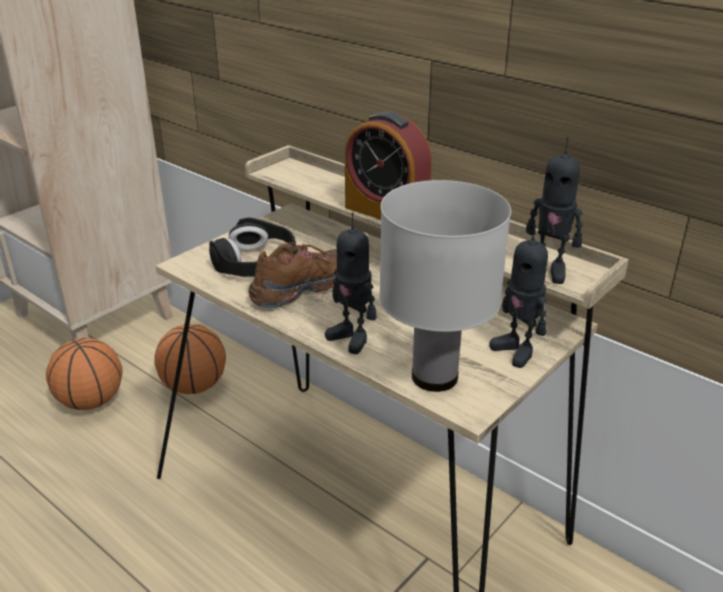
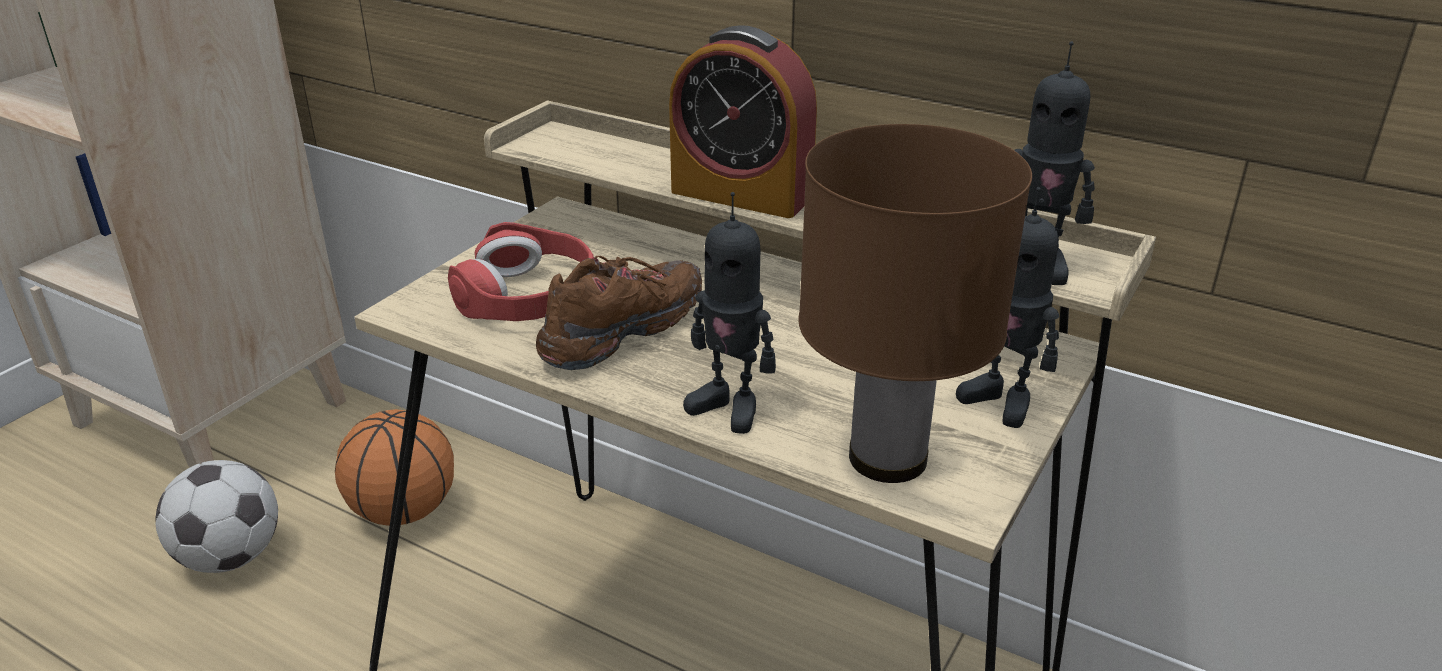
camera: 10 degrees left, 0 degrees up
(91, 401) = (231, 557): basketball -> football
(256, 262) = (528, 296): black headphones -> red headphones
(435, 376) = (888, 457): white table lamp -> brown table lamp

